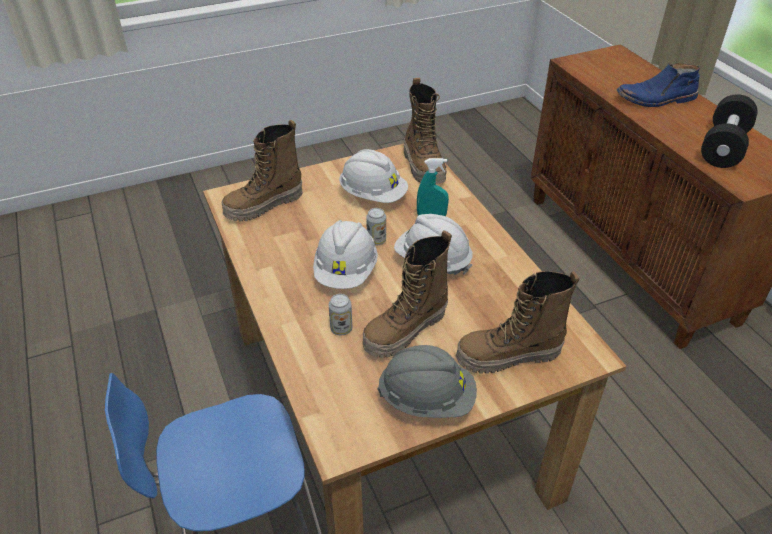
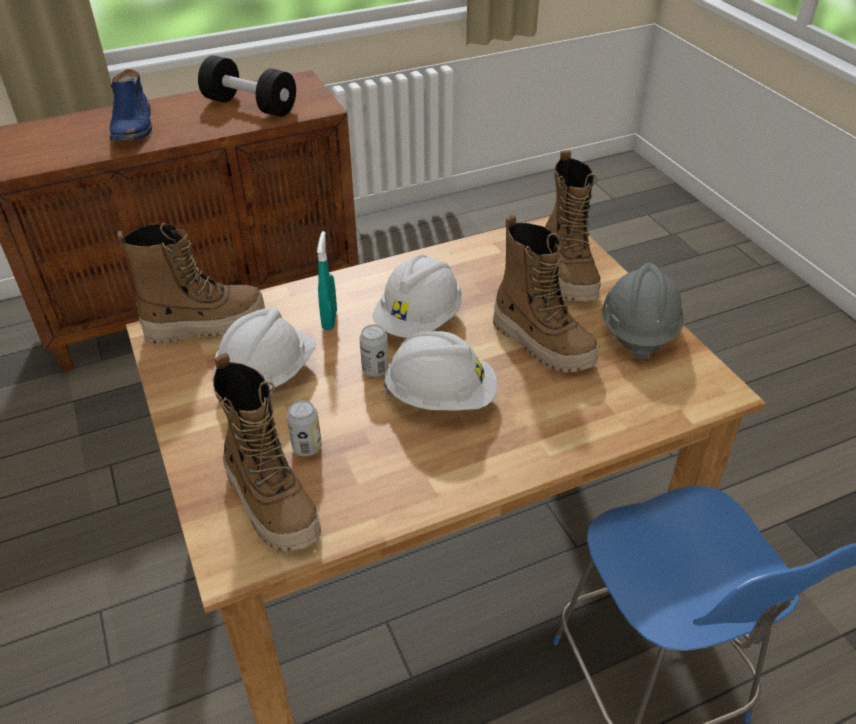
camera: 90 degrees left, 0 degrees up
(341, 329) = (548, 397): can -> can (307, 447)

